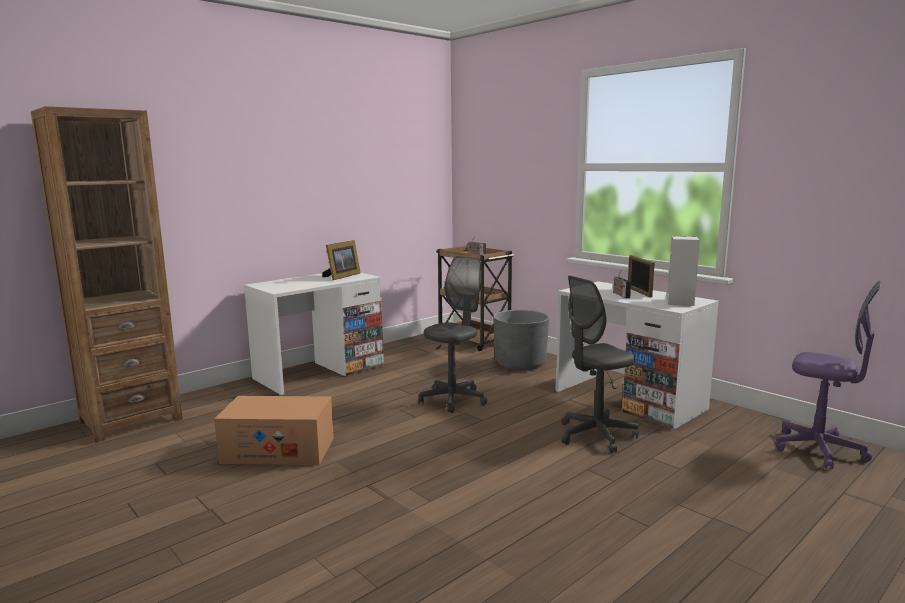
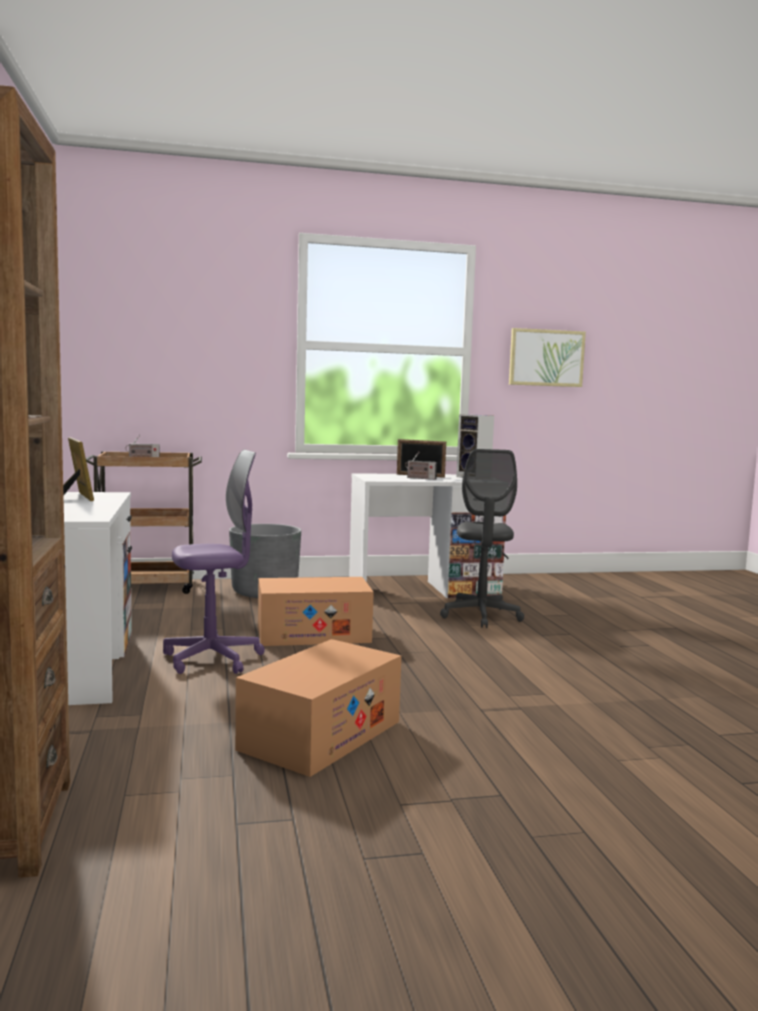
camera: 60 degrees left, 5 degrees down
(453, 400) = (313, 634): grey office chair -> cardboard box
(818, 450) = (578, 582): purple office chair -> purple office chair (212, 659)
(832, 170) = (546, 358): none -> picture

